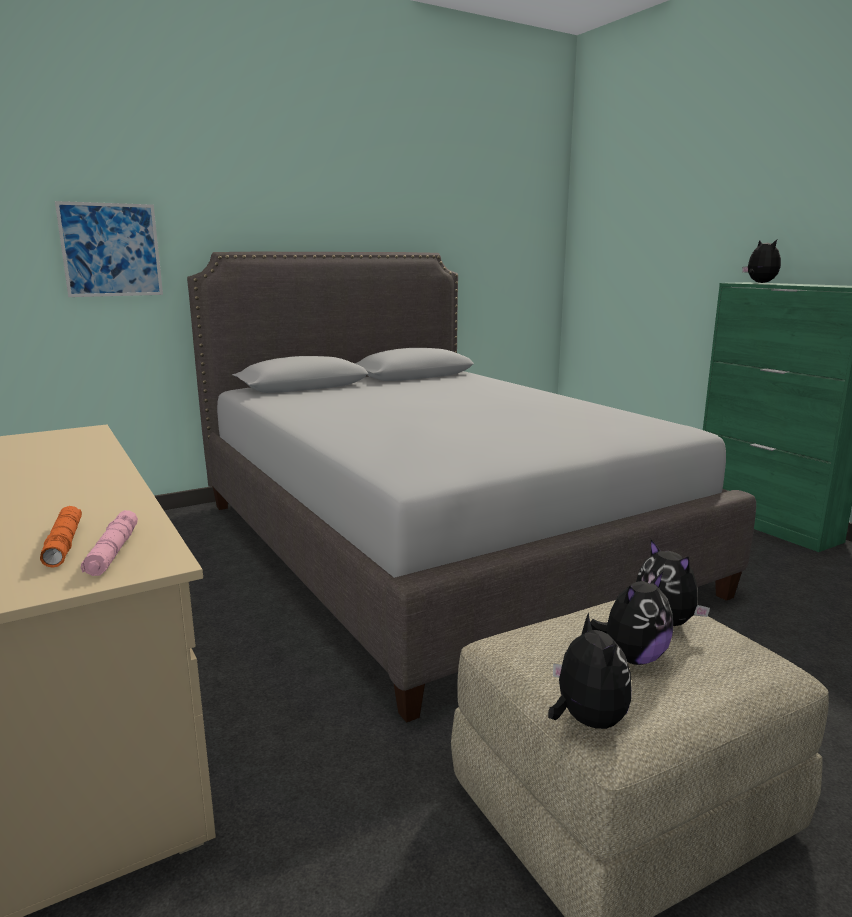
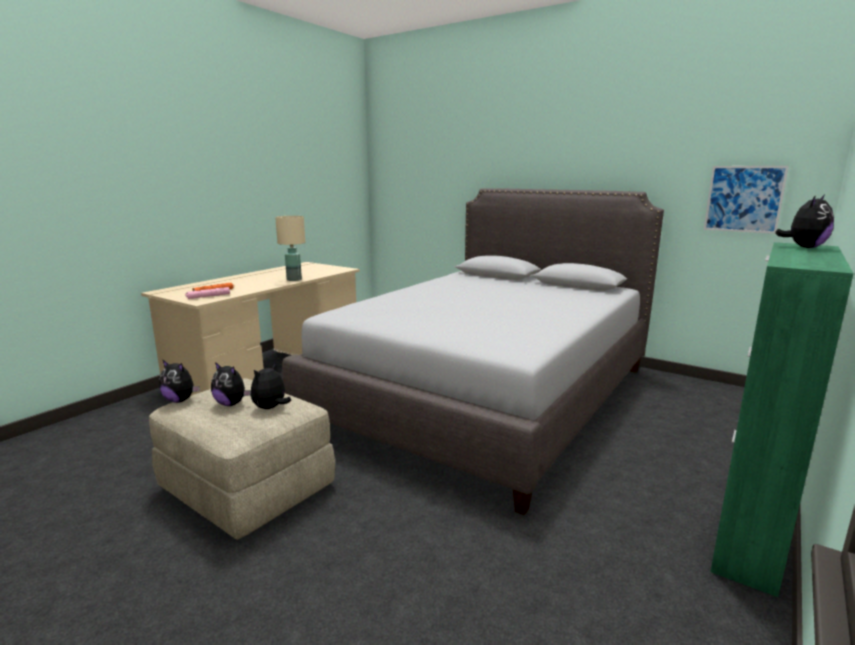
camera: 65 degrees right, 0 degrees up
(98, 468) = (294, 279): none -> beige table lamp
(111, 250) = (442, 186): picture -> picture (744, 199)
(586, 720) = (180, 400): plush toy -> plush toy turned 60 degrees clockwise

